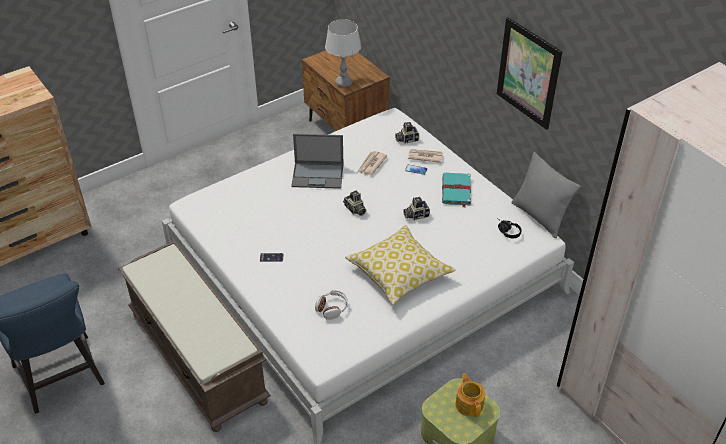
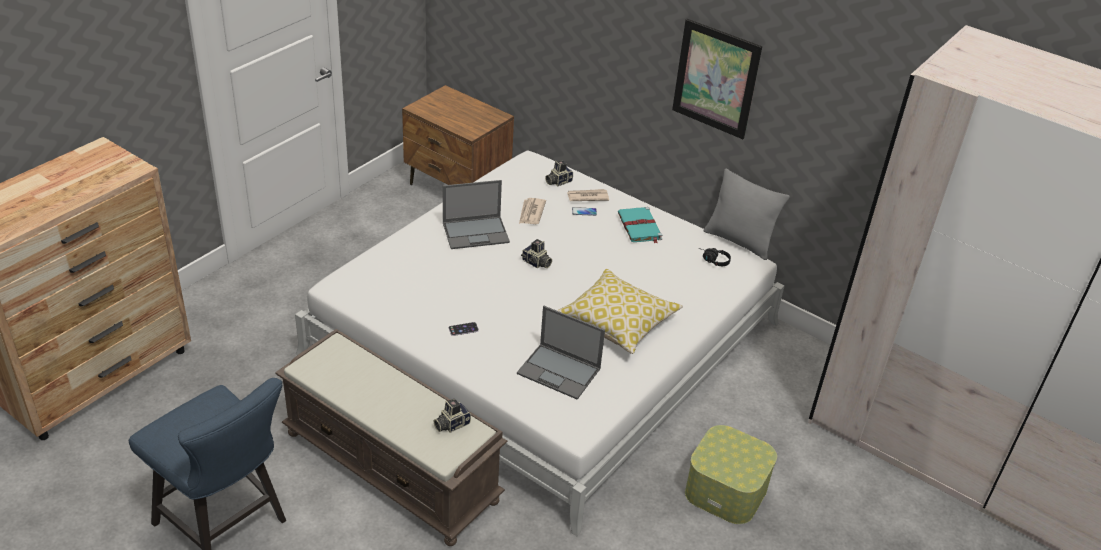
camera: 20 degrees left, 5 degrees down
(332, 308) = (559, 371): headphones -> laptop
(343, 83) = (464, 128): grey table lamp -> none
(415, 215) = (607, 258): camera -> camera (451, 424)
(469, 404) = (740, 449): teapot -> none

